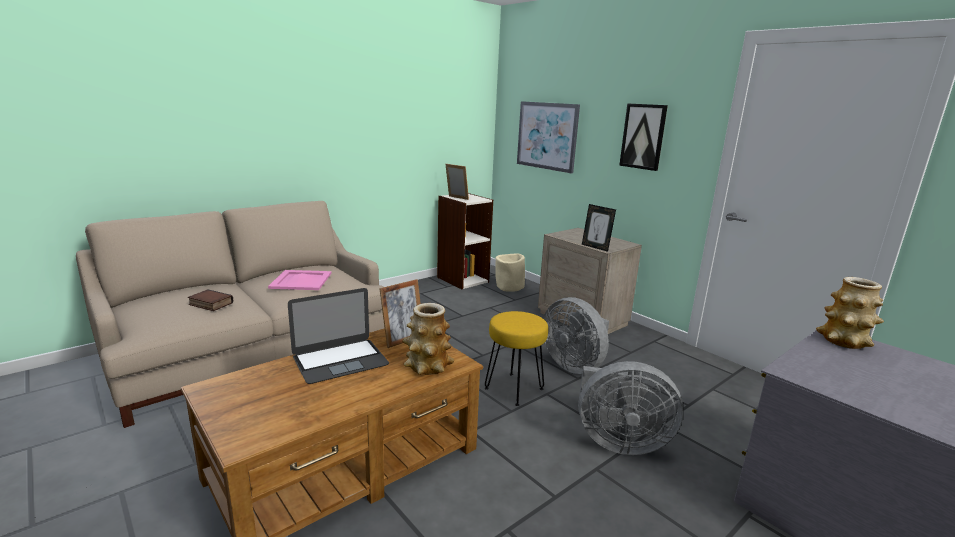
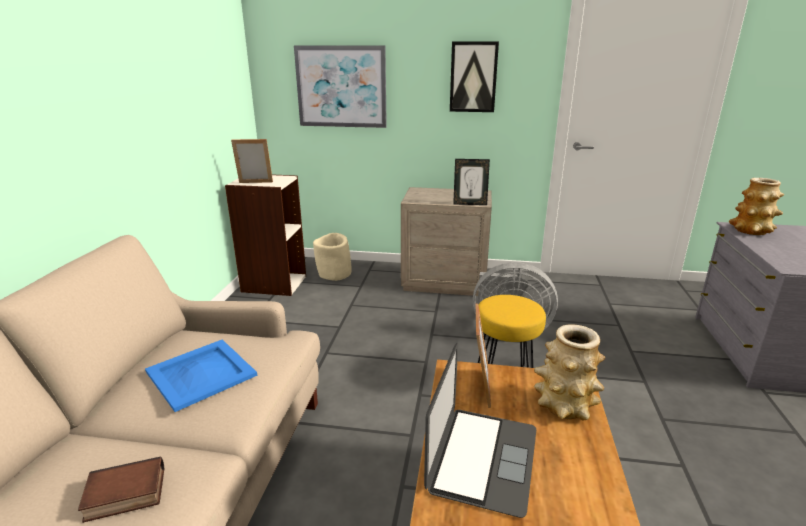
camera: 40 degrees left, 5 degrees up
(300, 280) = (200, 374): pink tray -> blue tray
(618, 441) = (635, 384): grey fan -> none

